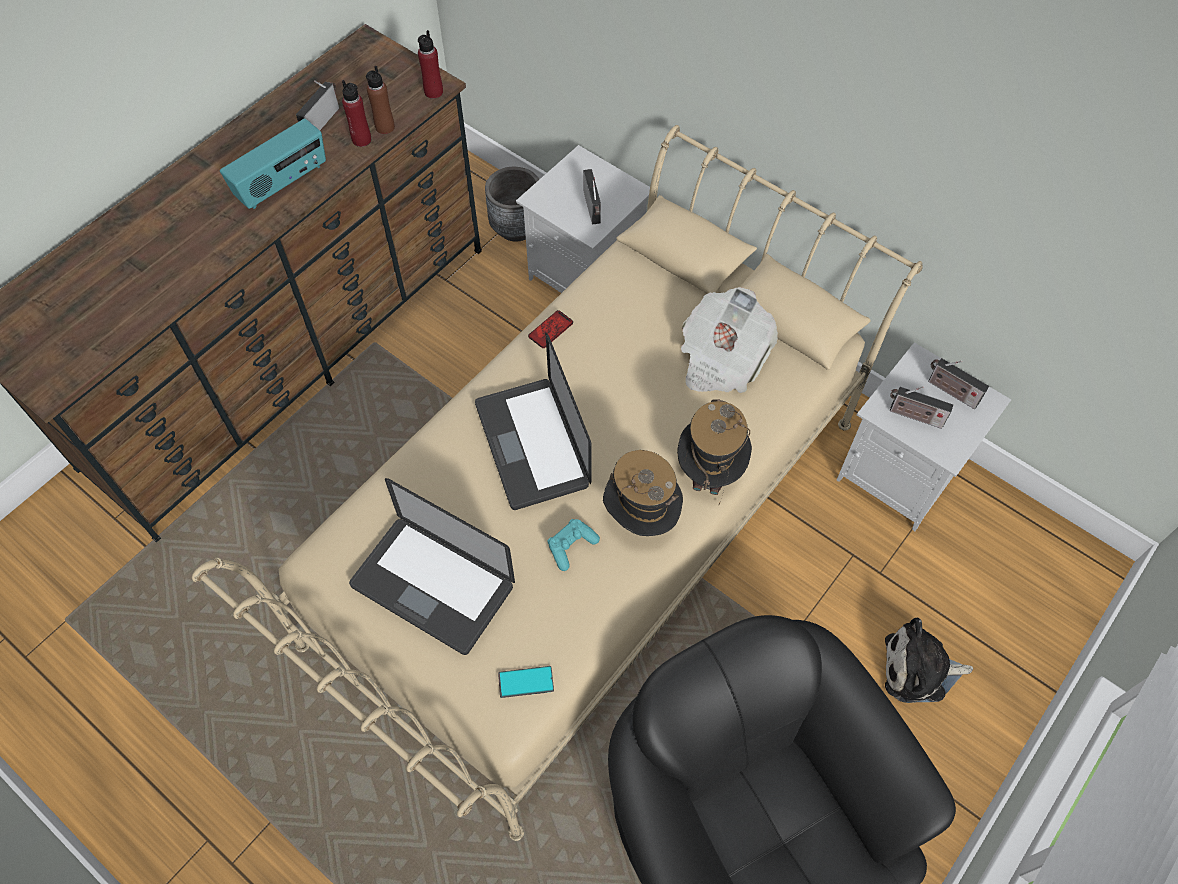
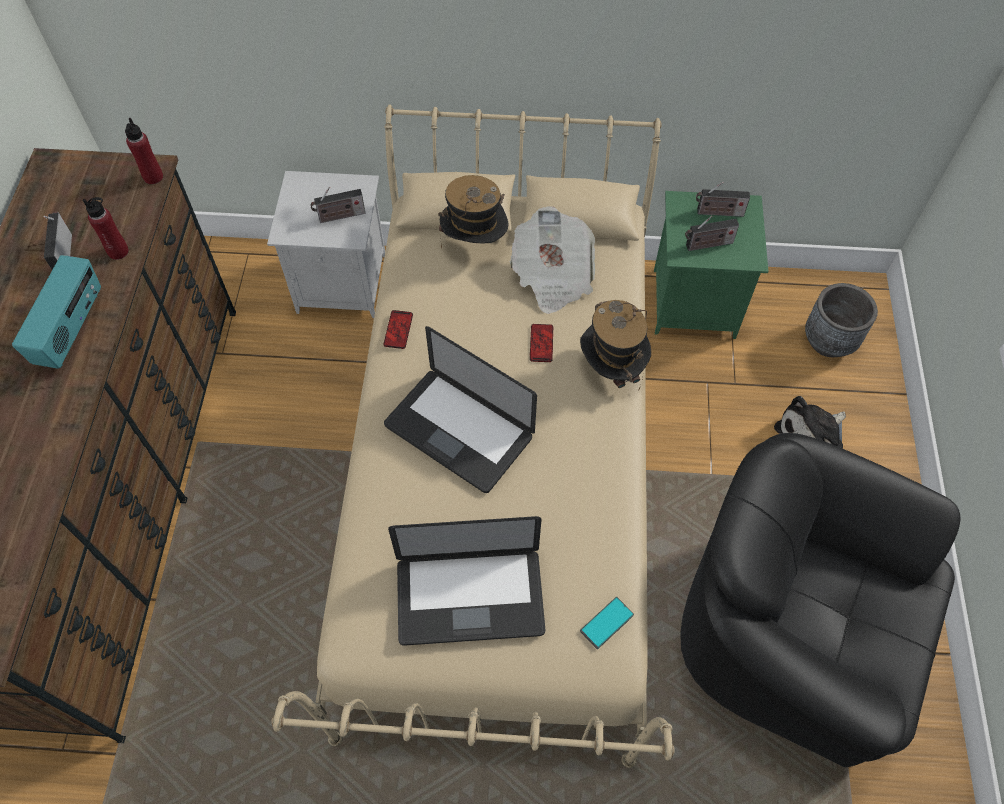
camera: 35 degrees left, 0 degrees up
(385, 127) = (131, 229): brown bottle -> none
(516, 227) = (252, 276): grey planter -> grey planter (829, 341)
(571, 546) = (556, 493): turquoise game controller -> none
(593, 208) = (339, 216): radio -> radio turned 120 degrees clockwise
(640, 518) = (591, 436): hat -> hat (474, 244)
(663, 412) = (541, 343): none -> phone
(902, 473) = (696, 302): grey nightstand -> green nightstand

